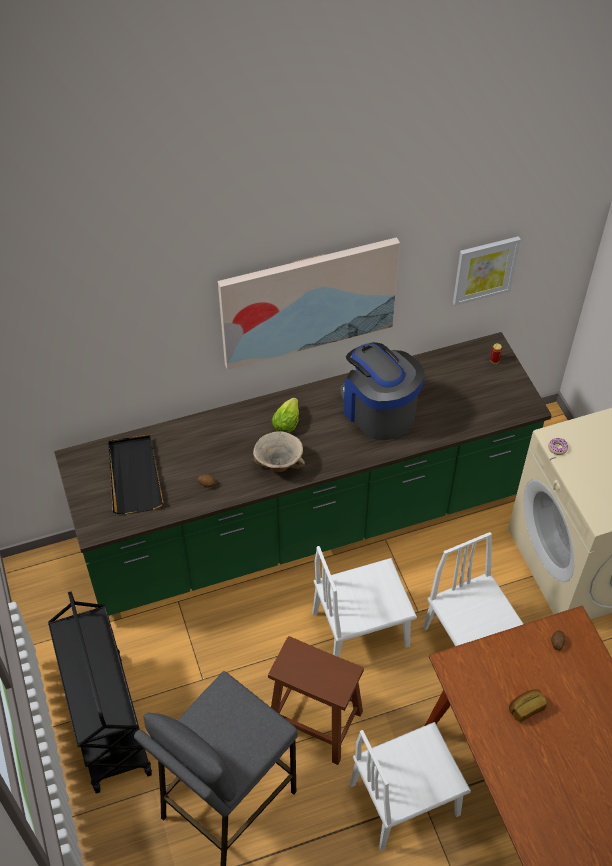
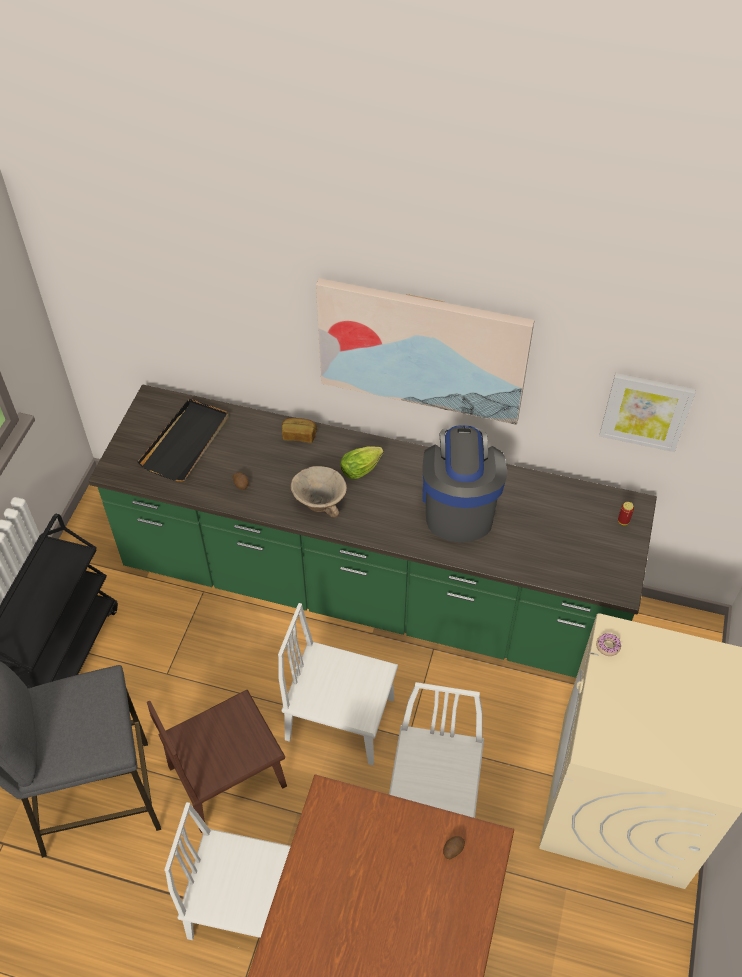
camera: 35 degrees right, 0 degrees up
(313, 722) = (227, 776): brown stool -> brown chair
(525, 708) = (362, 893): bread -> bread (299, 435)

